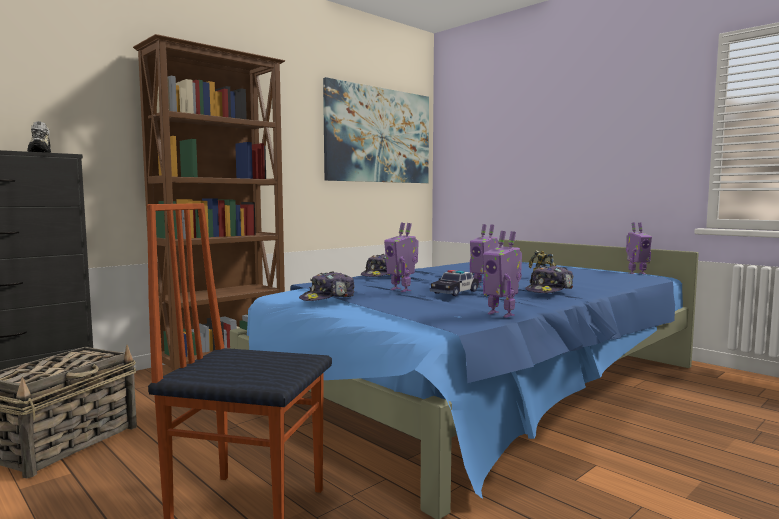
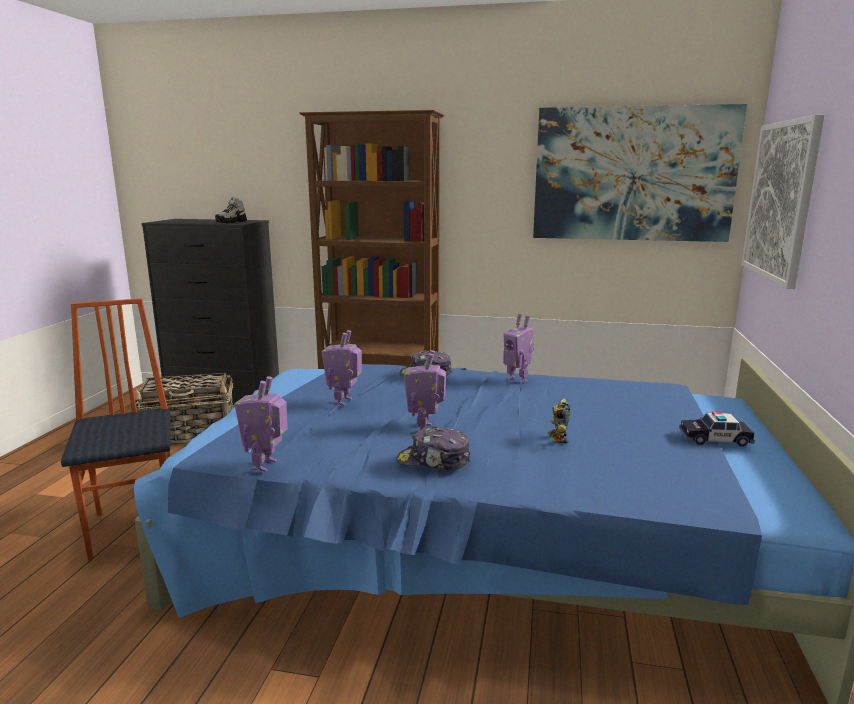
camera: 55 degrees right, 10 degrees up
(328, 298) = (283, 389): cap -> none
(455, 292) = (357, 422): toy car -> toy car (715, 439)
(478, 151) = (780, 200): none -> picture
(636, 273) = (780, 494): toy robot -> toy robot (517, 379)

